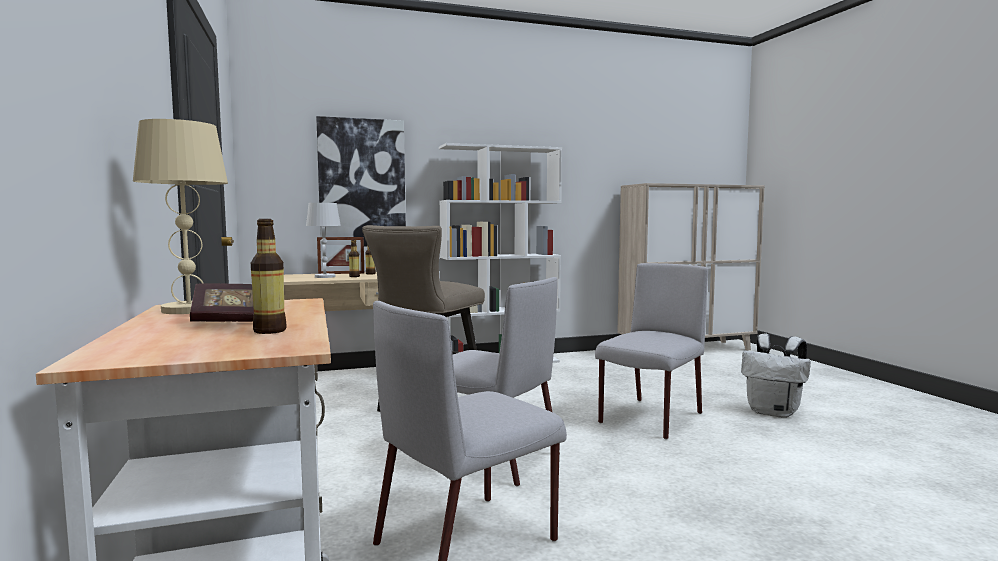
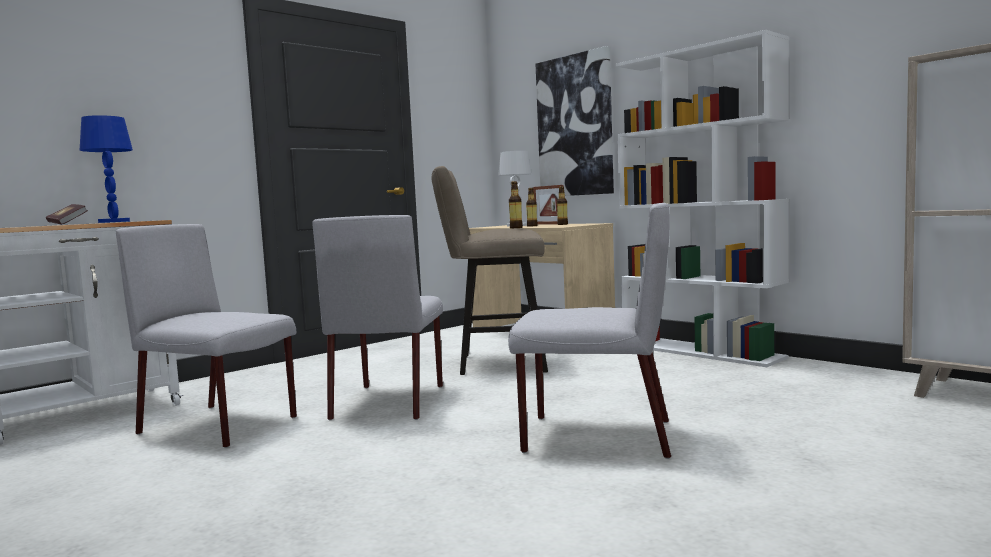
camera: 65 degrees right, 0 degrees up
(188, 310) = (113, 222): beige table lamp -> blue table lamp
(269, 331) = (29, 226): bottle -> bottle (516, 228)
(774, 412) = (773, 506): white backpack -> none

